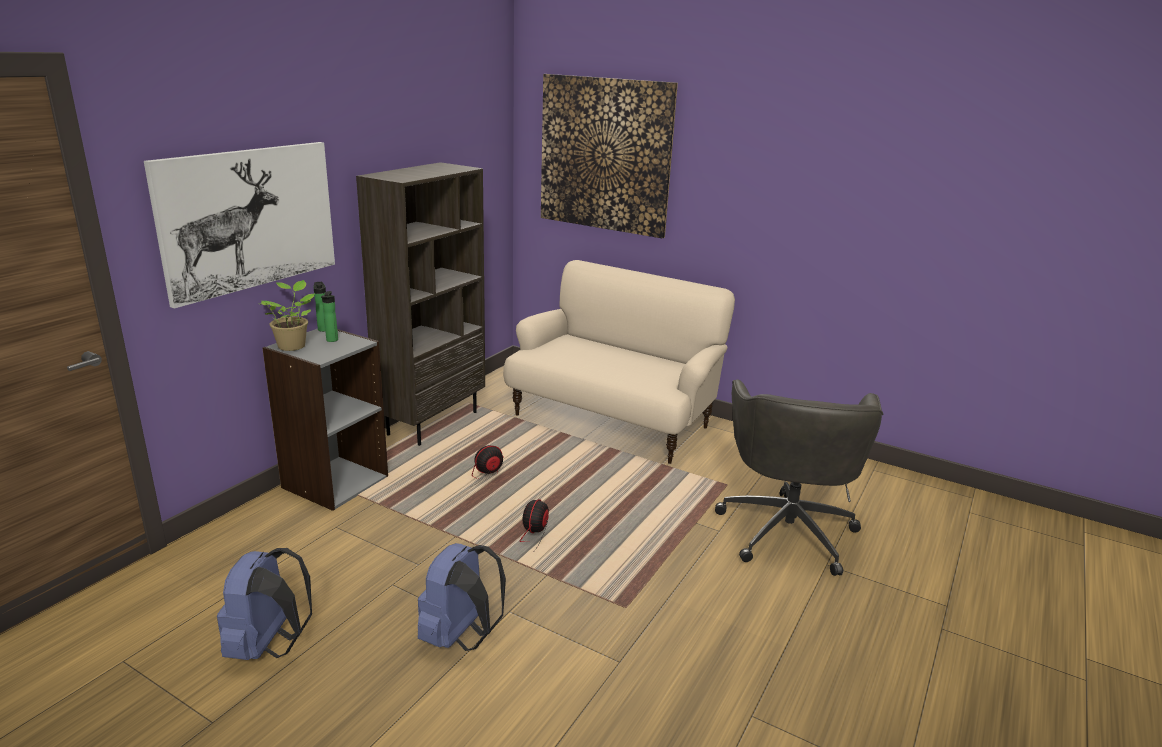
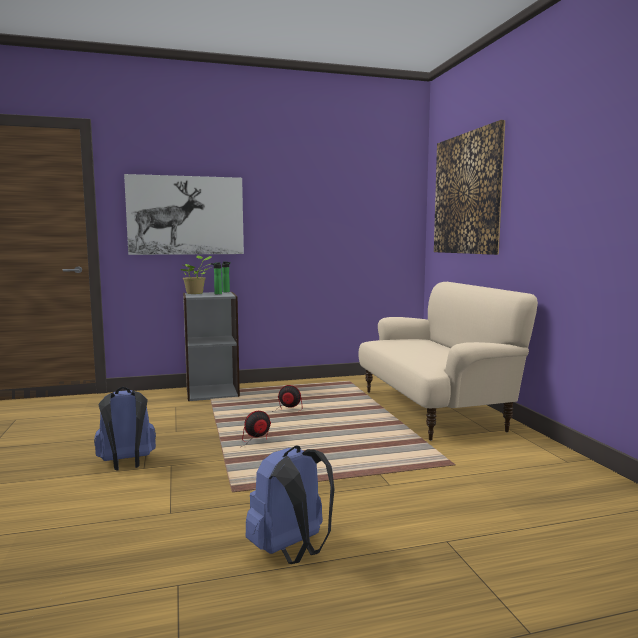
camera: 45 degrees right, 15 degrees down
(268, 646) = (59, 434): blue backpack -> blue backpack (291, 551)
(432, 423) = (310, 384): brown bookcase -> none
(787, 529) = (454, 506): grey office chair -> none

